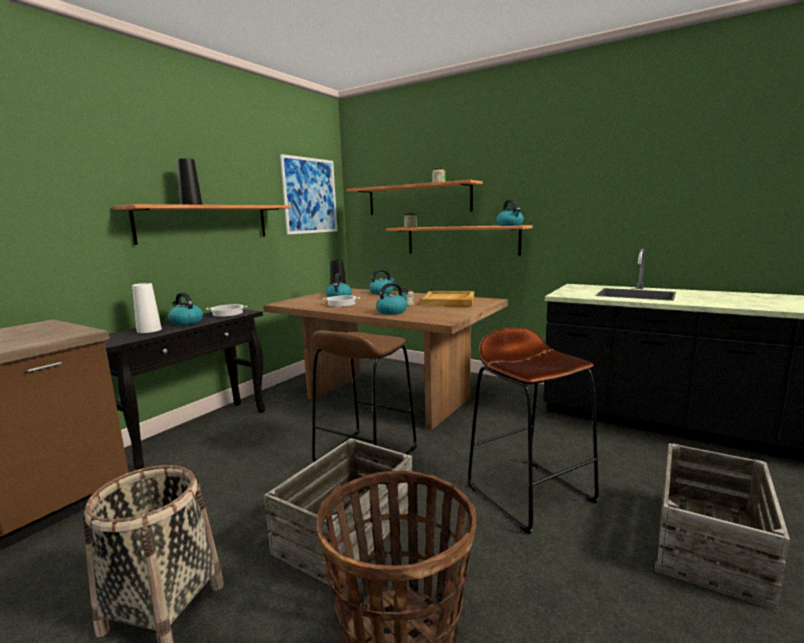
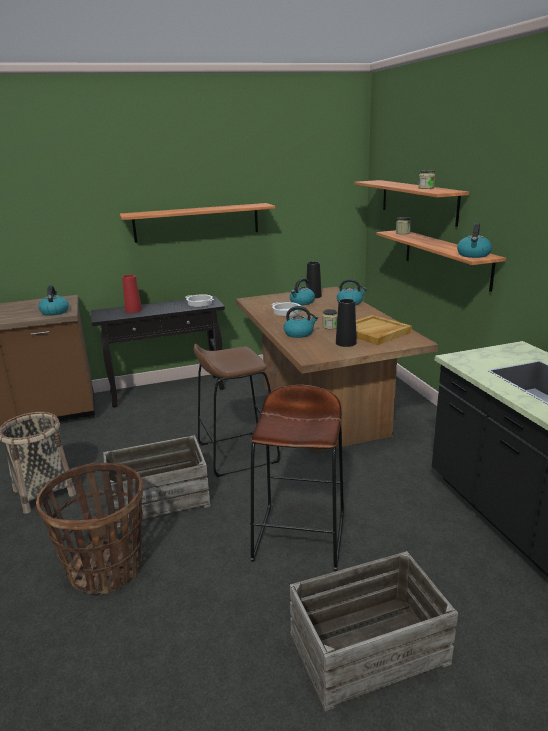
camera: 40 degrees right, 10 degrees up
(149, 330) = (133, 310): white vase -> red vase
(186, 322) = (163, 307): kettle -> kettle (54, 312)
(191, 205) = (175, 211): black vase -> black vase (346, 343)
(310, 196) = (318, 188): picture -> none

